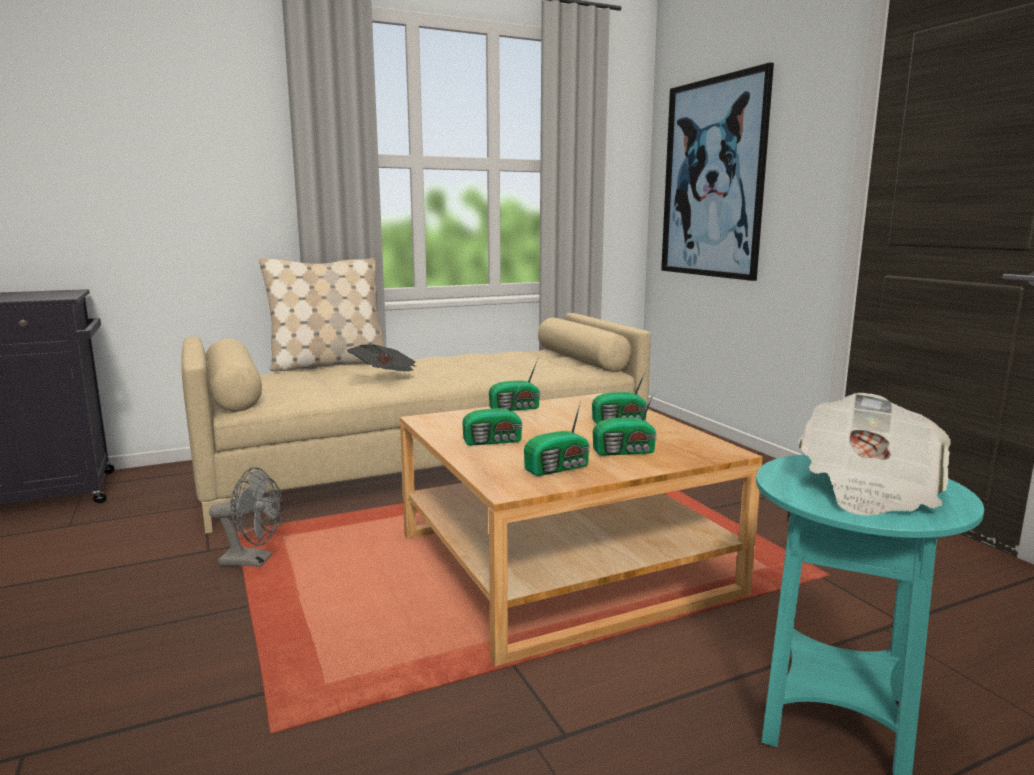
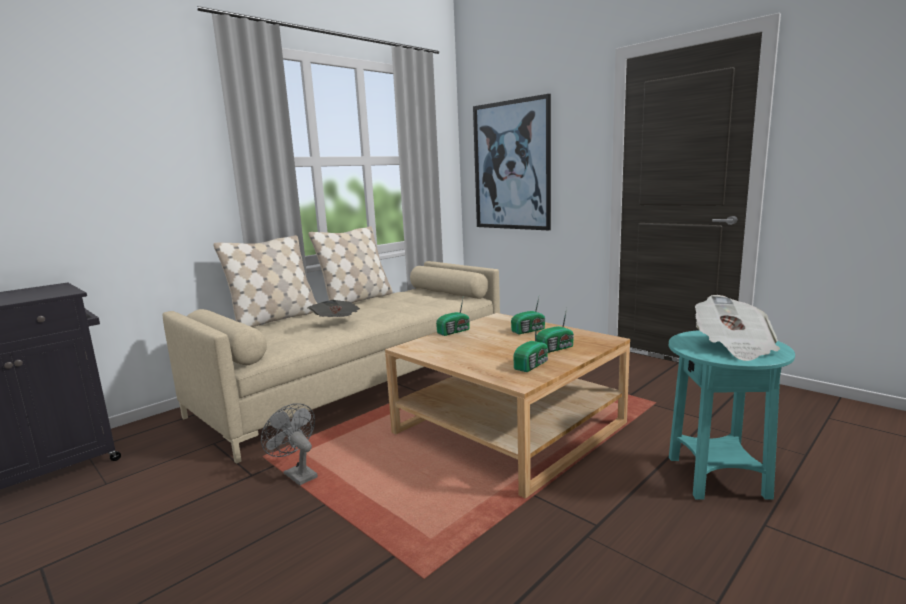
camera: 20 degrees left, 0 degrees up
(254, 561) = (297, 474): grey fan -> grey fan turned 120 degrees counterclockwise
(450, 354) = (356, 300): none -> beige pillow
(494, 441) = (471, 355): radio -> none

